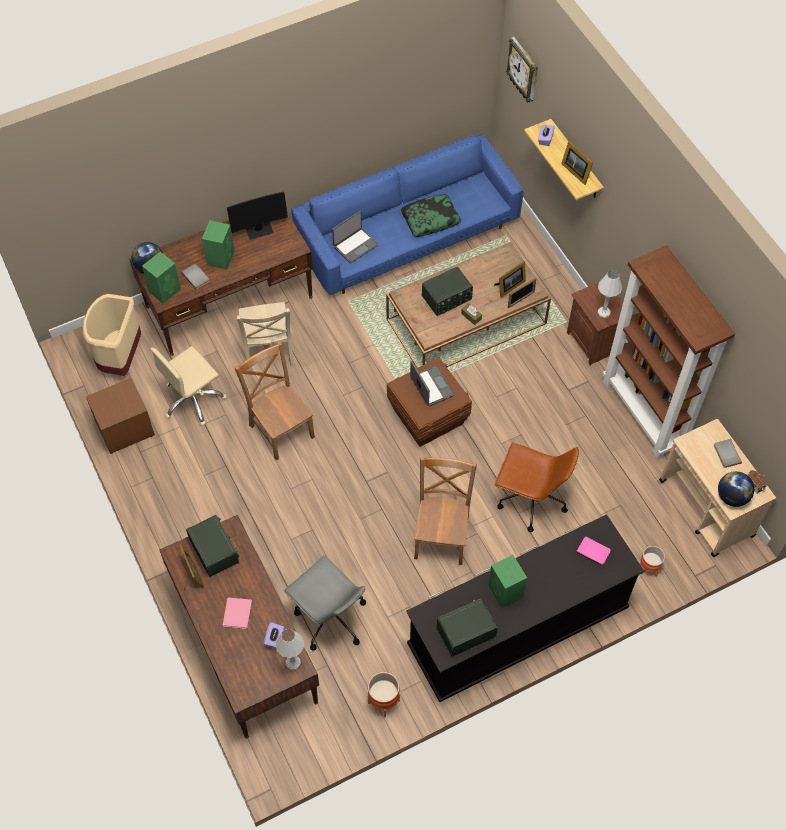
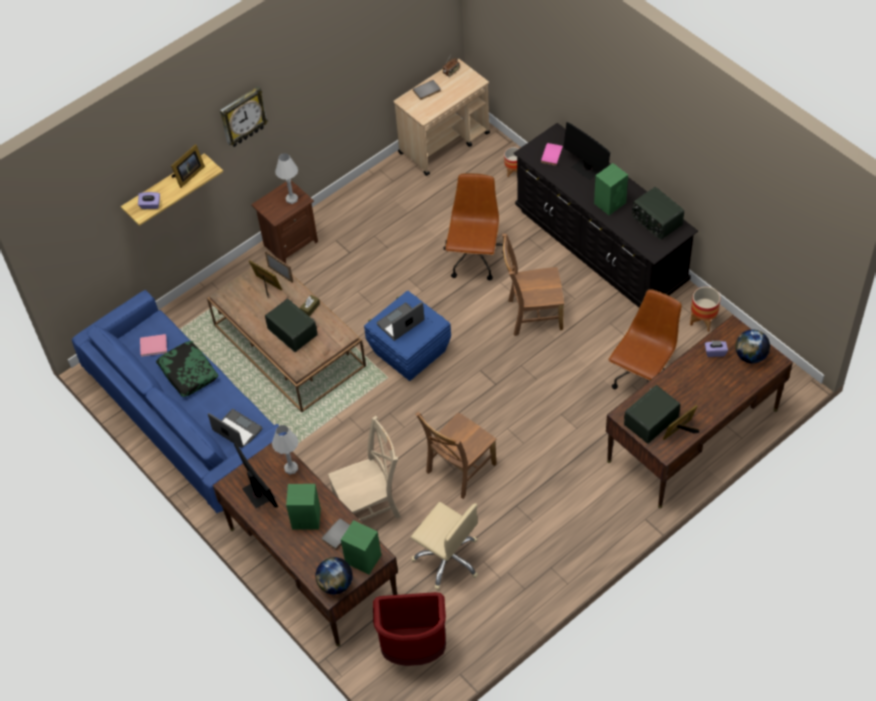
camera: 100 degrees left, 5 degrees down
(119, 358) = (414, 649): beige trash can -> red trash can
(124, 428) = (501, 613): brown nightstand -> none
(237, 614) = (704, 385): pink book -> pink book (154, 346)
(293, 663) = (730, 333): white table lamp -> white table lamp (291, 468)
(330, 618) = (643, 377): grey office chair -> brown office chair
(428, 416) = (409, 352): brown storage box -> blue storage box
(524, 71) = (67, 227): wall clock -> wall clock (242, 117)
(563, 582) = (587, 168): none -> monitor
(645, 413) = (359, 195): brown bookcase -> none
(732, 497) = (467, 83): globe -> globe (750, 356)

